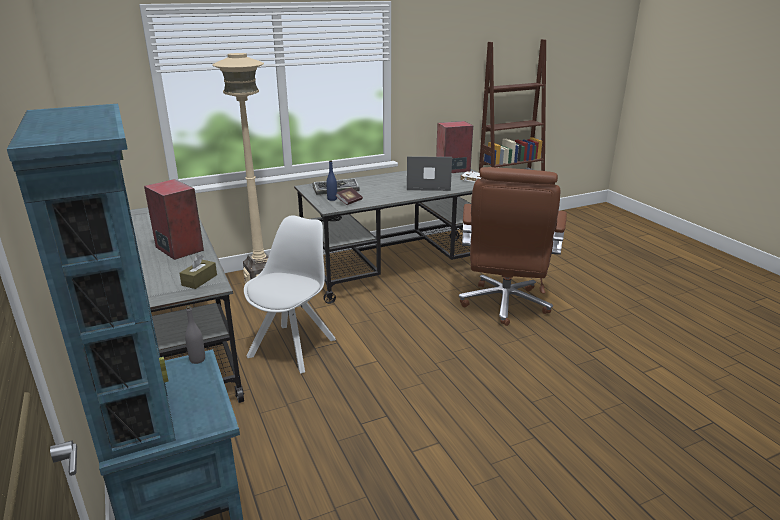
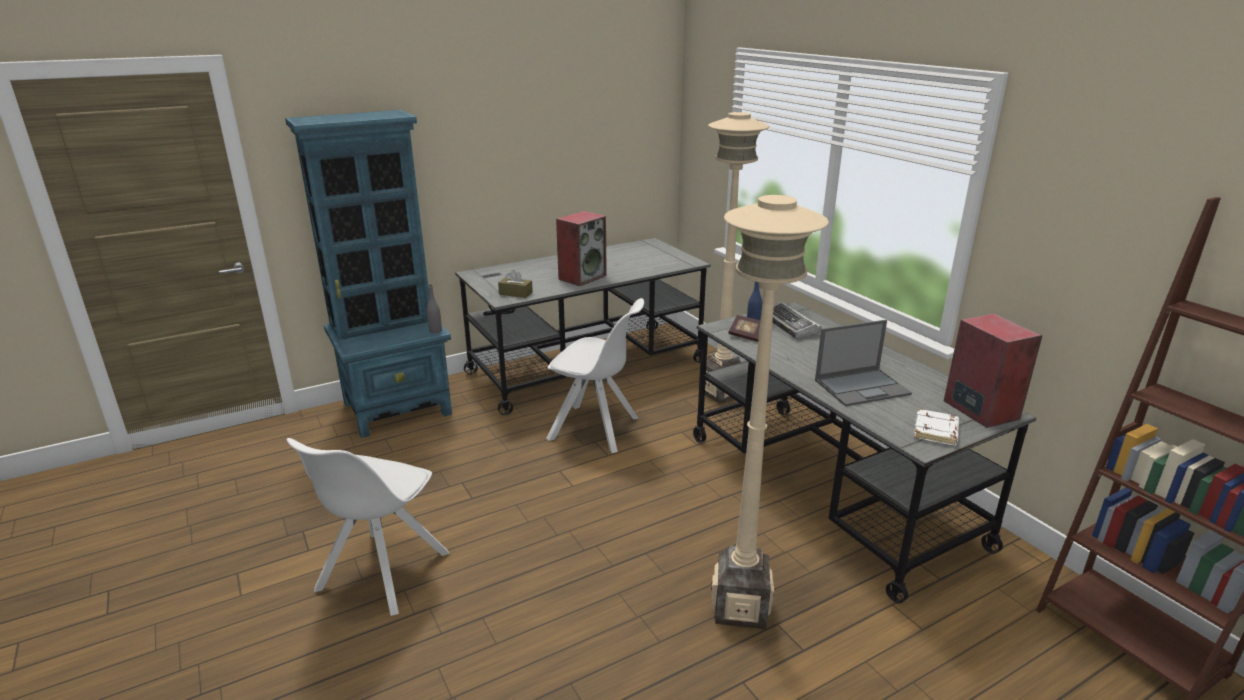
camera: 85 degrees right, 0 degrees up
(427, 185) = (862, 387): laptop -> laptop turned 75 degrees clockwise
(491, 463) = (381, 572): none -> white chair
(504, 306) = (740, 607): brown office chair -> beige floor lamp

